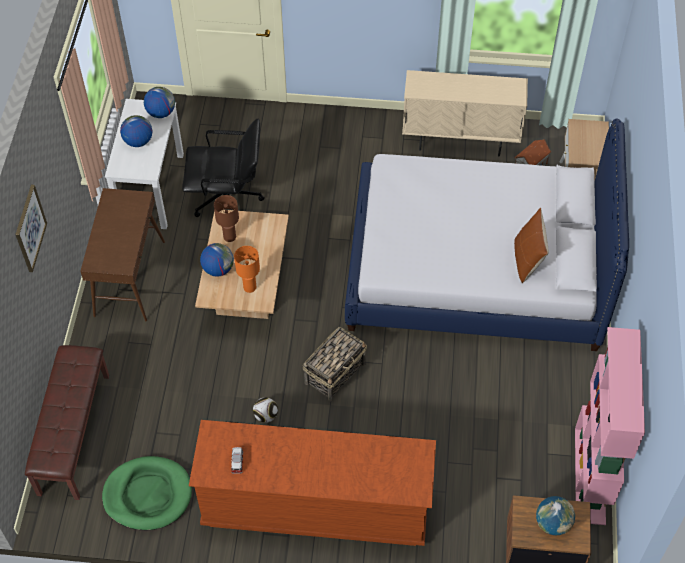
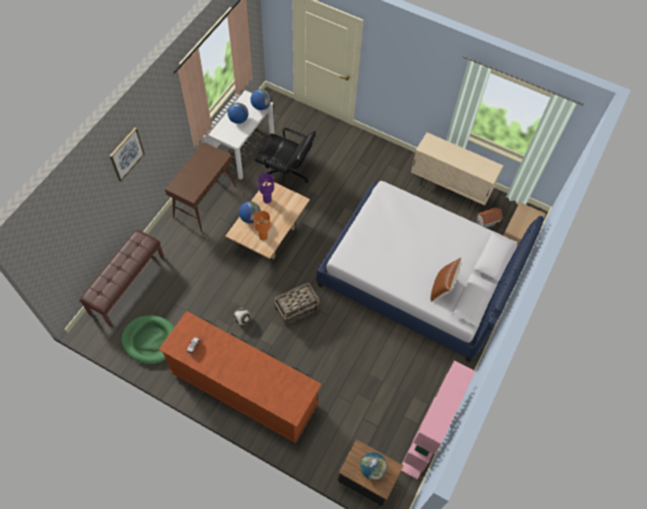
camera: 20 degrees right, 5 degrees up
(229, 237) = (267, 200): brown table lamp -> purple table lamp

